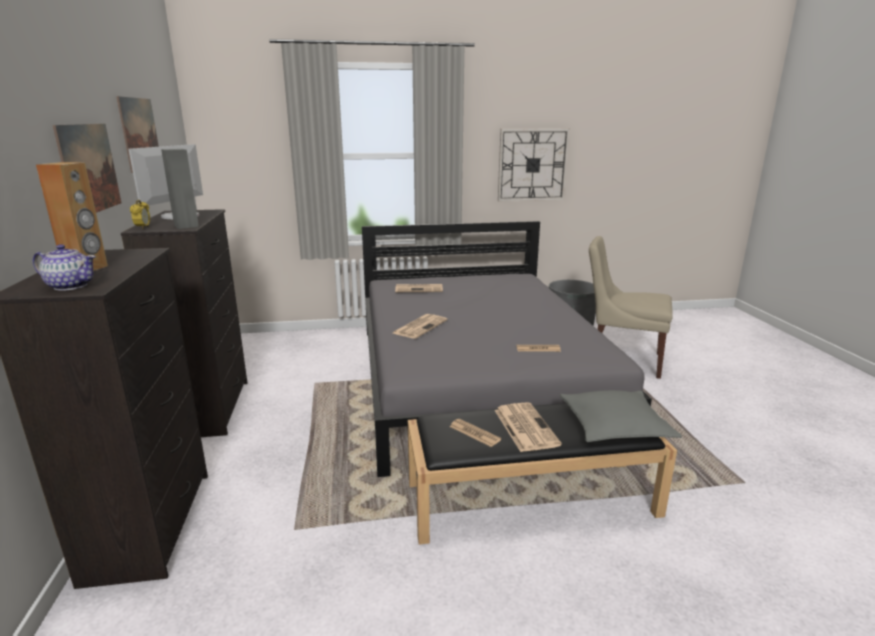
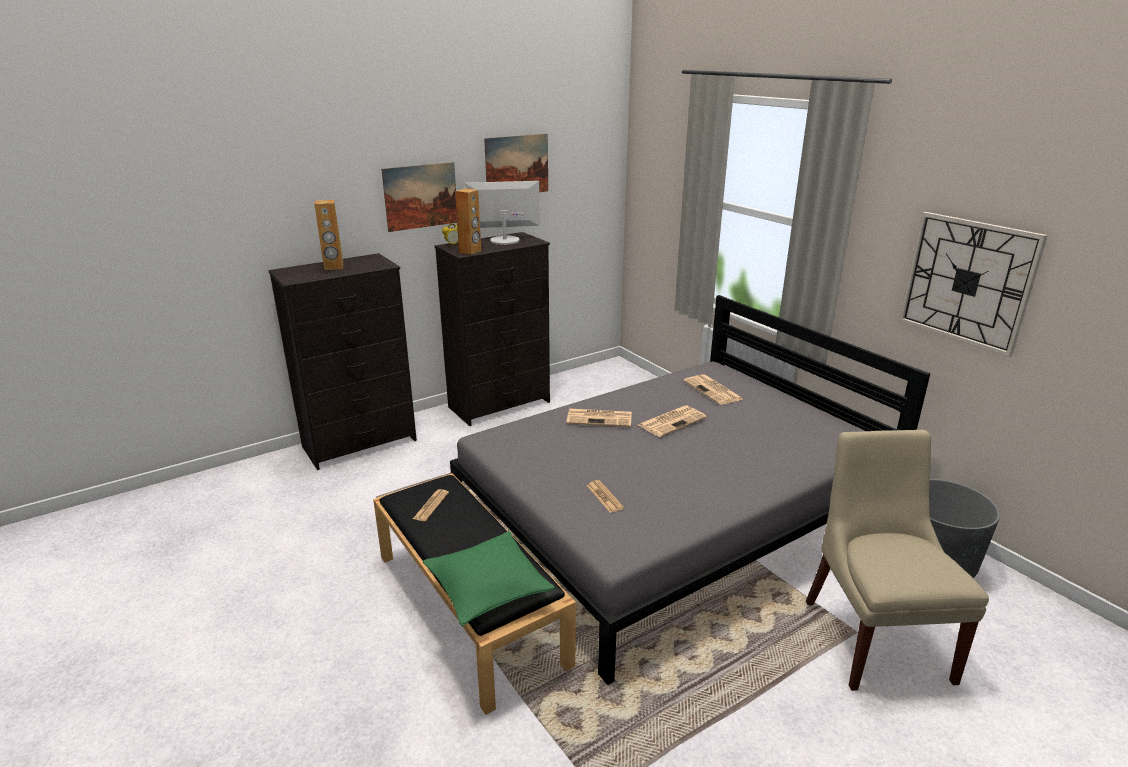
camera: 65 degrees right, 5 degrees up
(70, 286) = (297, 275): teapot -> none
(186, 226) = (470, 251): grey speaker -> brown speaker
(524, 426) = (456, 530): newspaper -> newspaper (672, 421)
(614, 426) = (488, 587): grey pillow -> green pillow

